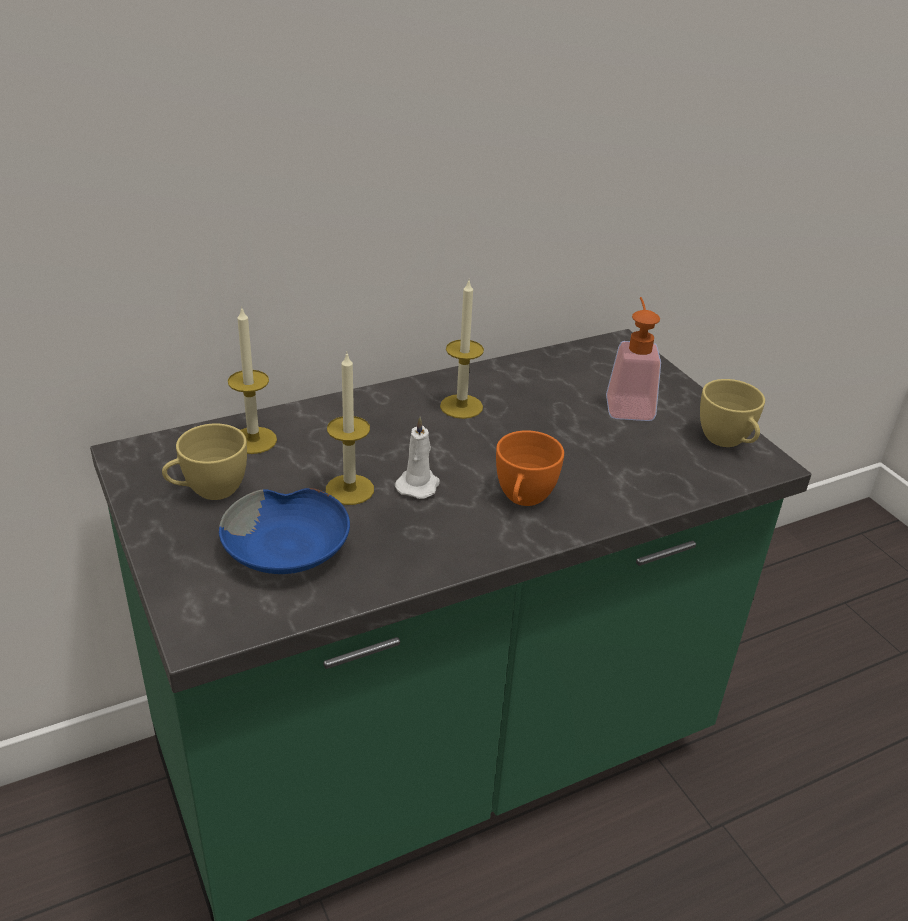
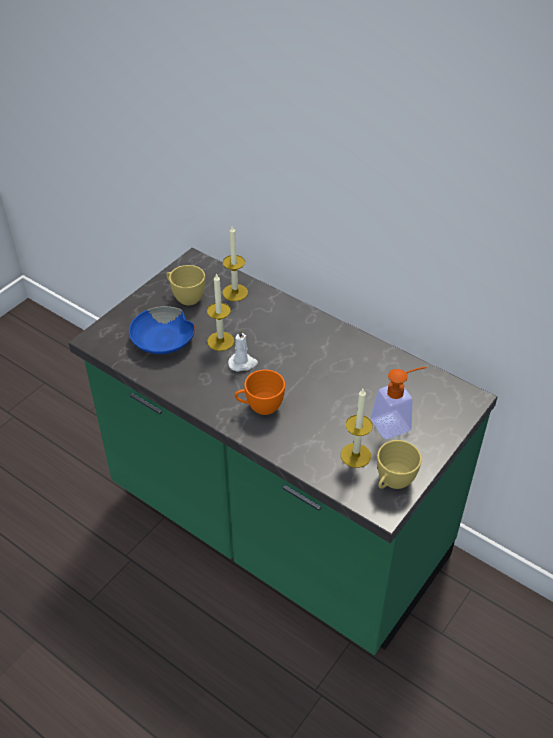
camera: 65 degrees right, 10 degrees up
(461, 406) = (329, 352): candle -> candle (355, 455)

